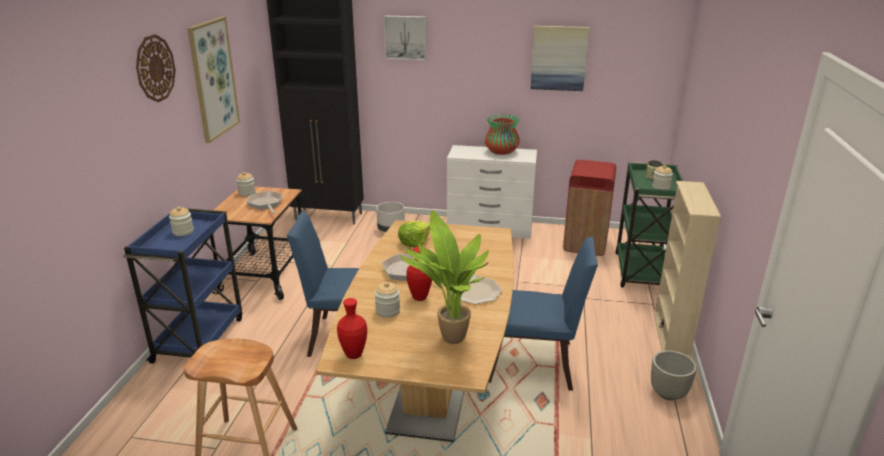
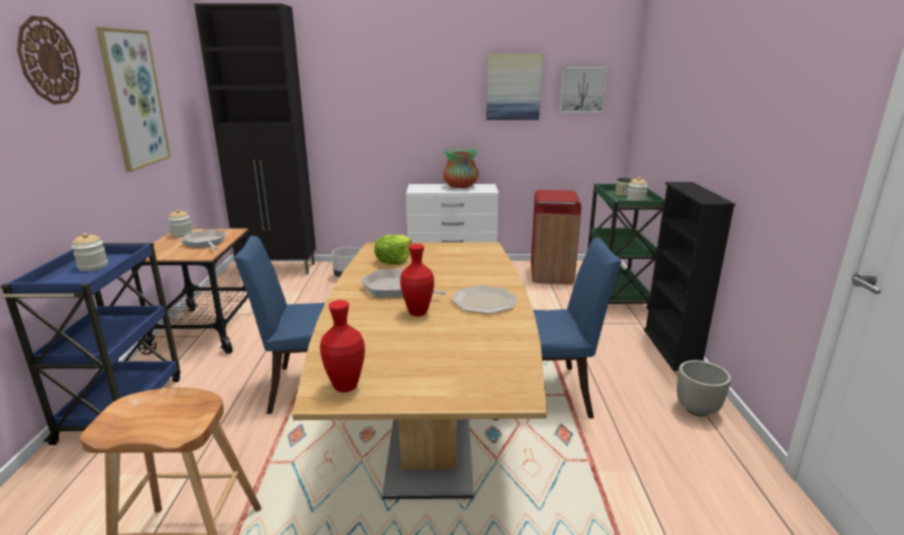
camera: 10 degrees left, 5 degrees down
(387, 311) = (380, 330): jar -> none
(405, 37) = (354, 70): picture -> picture (582, 89)
(449, 339) = (473, 355): potted plant -> none
(671, 334) = (671, 349): beige bookcase -> black bookcase

